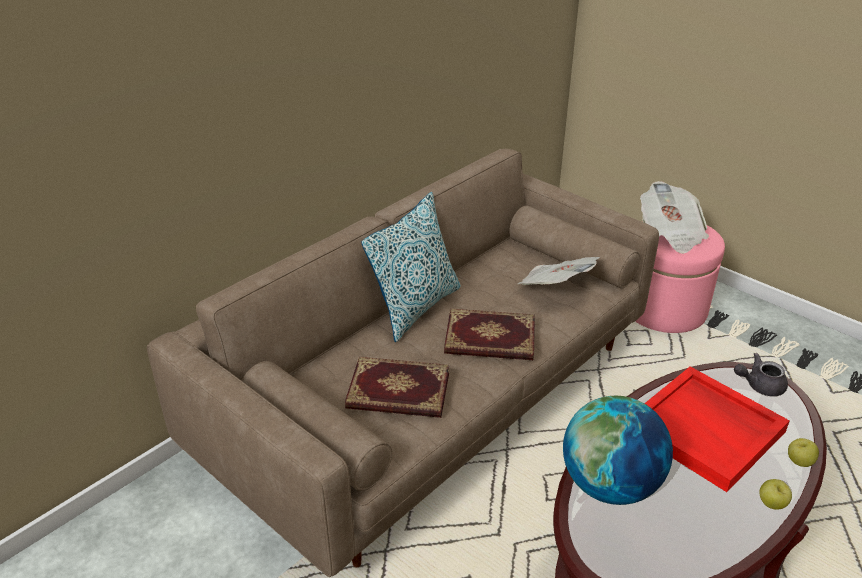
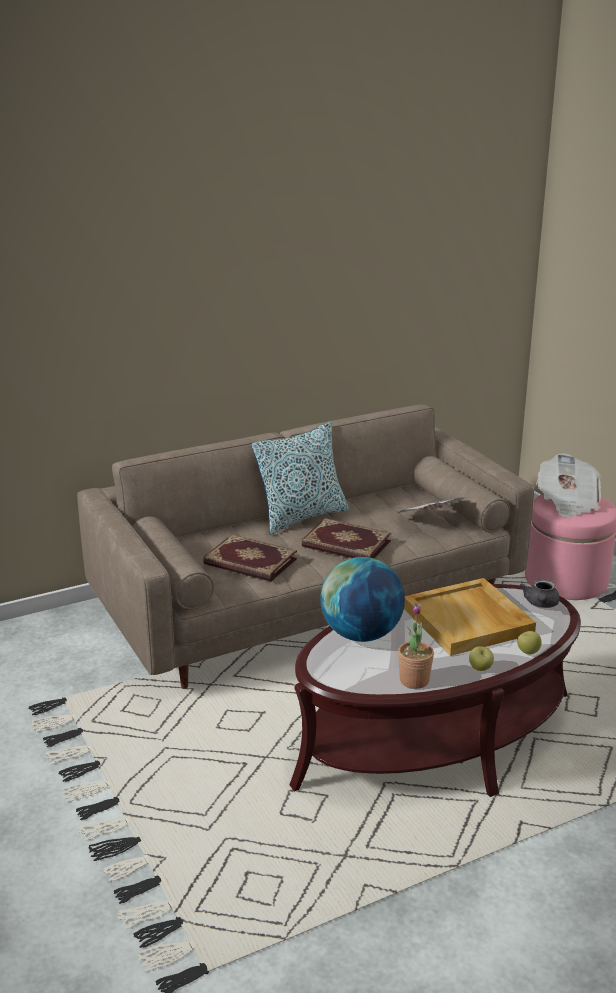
camera: 20 degrees right, 10 degrees down
(707, 430) = (468, 621): red tray -> beige tray
(717, 546) = (414, 680): none -> potted plant
(759, 385) = (540, 604): grey teapot -> grey teapot turned 90 degrees counterclockwise

